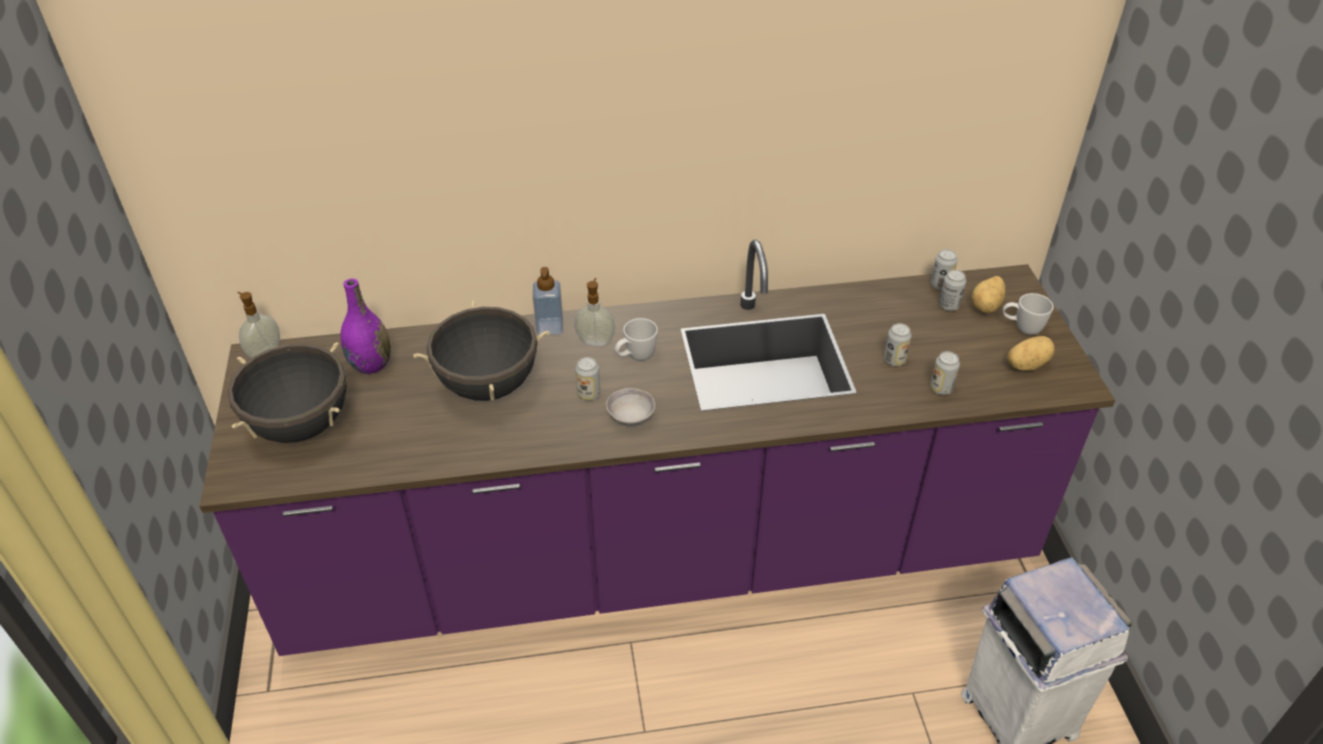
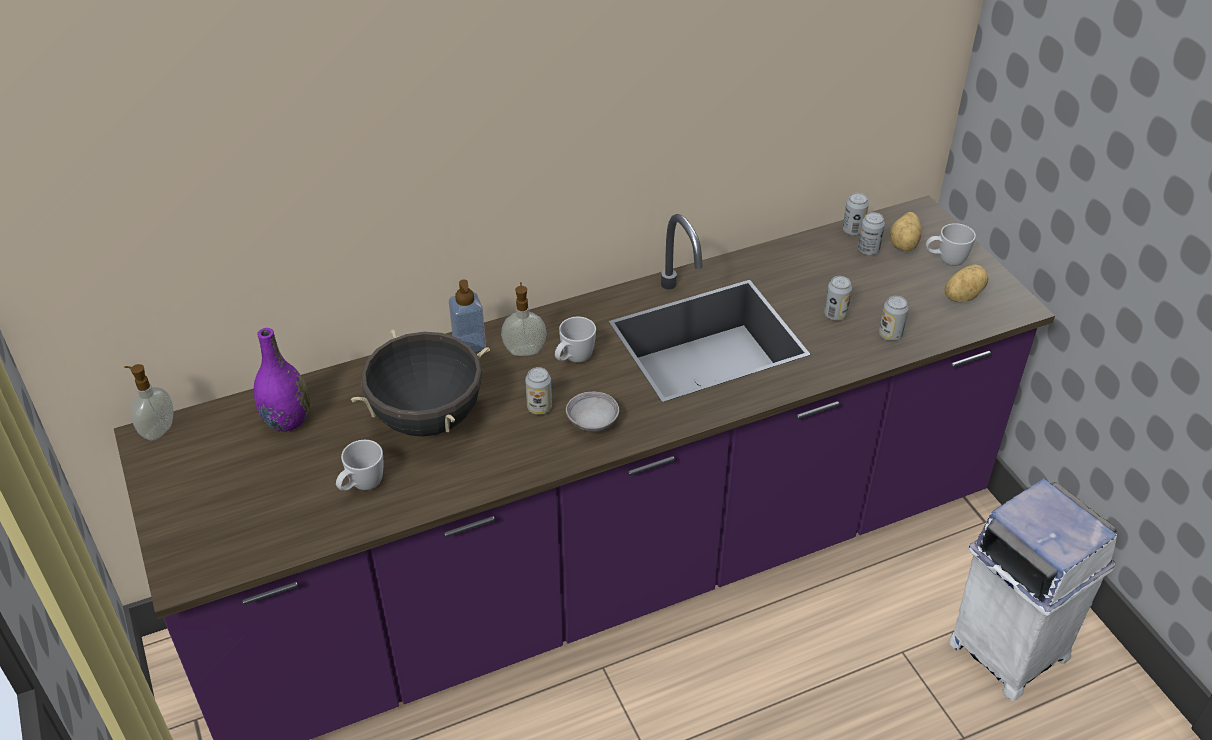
camera: 15 degrees left, 0 degrees up
(301, 425) = (235, 501): black cooking pot -> none
(409, 434) = (361, 486): none -> white mug

